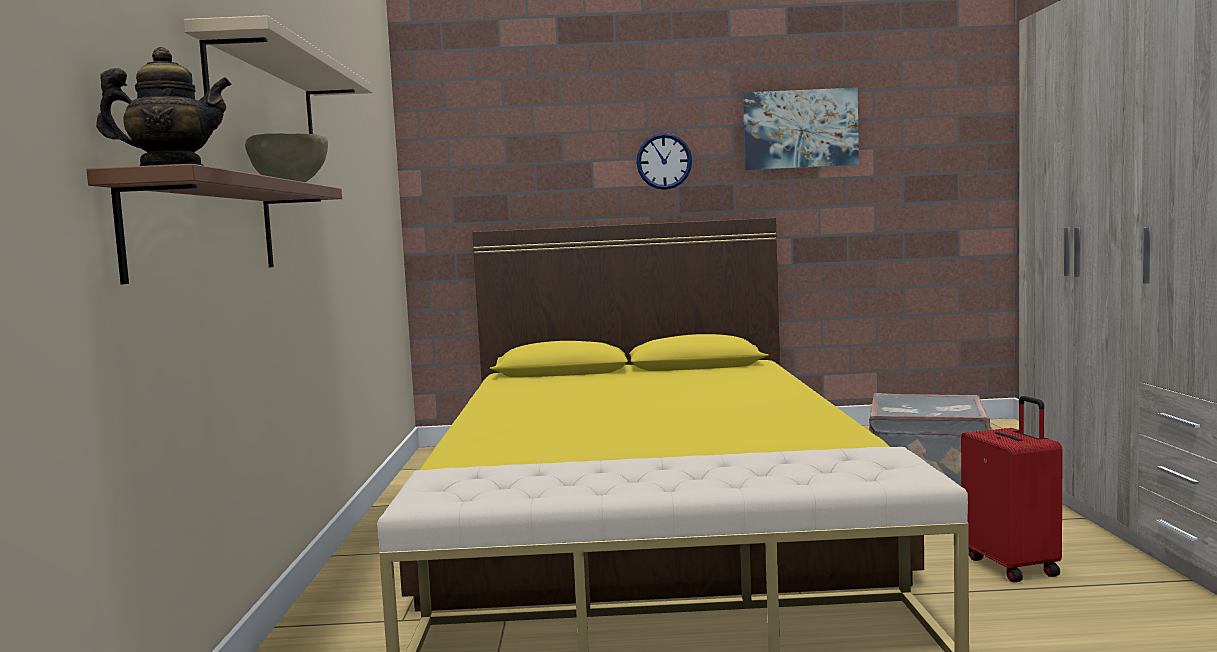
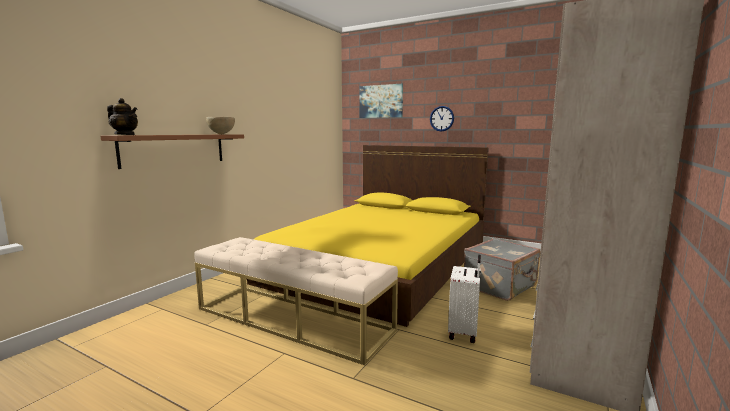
camera: 30 degrees right, 5 degrees up
(264, 97) = (223, 102): beige shelf -> none
(800, 129) = (507, 104): picture -> picture (381, 101)
(1013, 566) = (464, 332): red suitcase -> white suitcase

